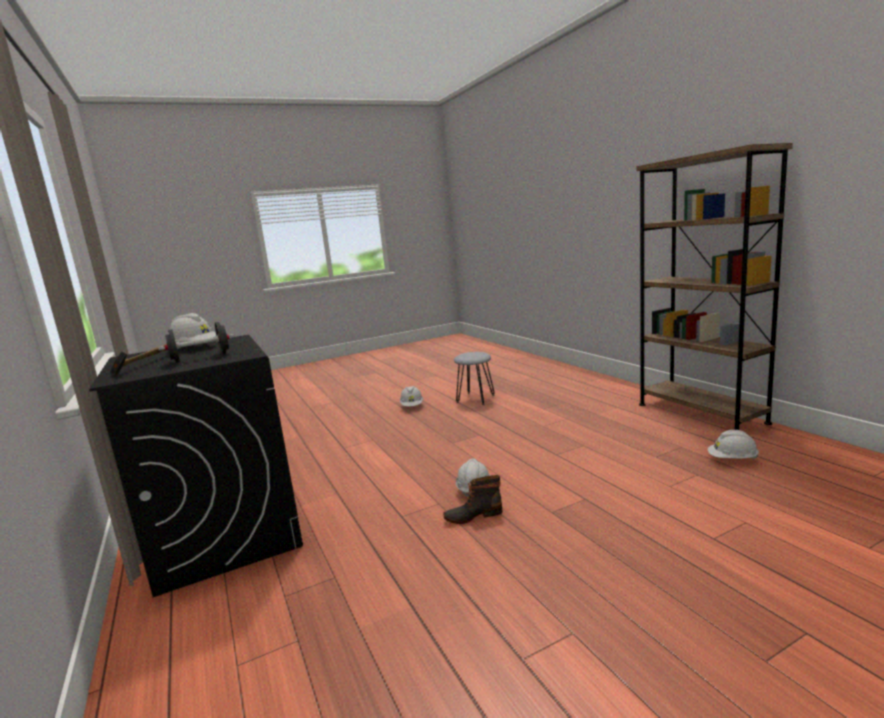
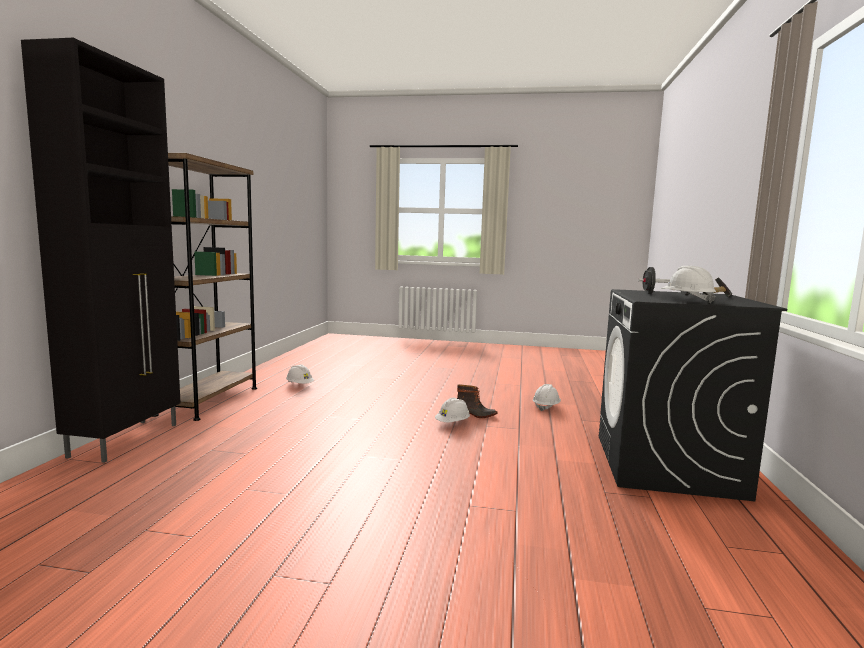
camera: 145 degrees left, 5 degrees down
(412, 406) = (328, 548): white hard hat -> white hard hat (546, 407)
(475, 398) = (237, 509): grey stool -> none
(619, 387) = (127, 439): none -> black cabinet

